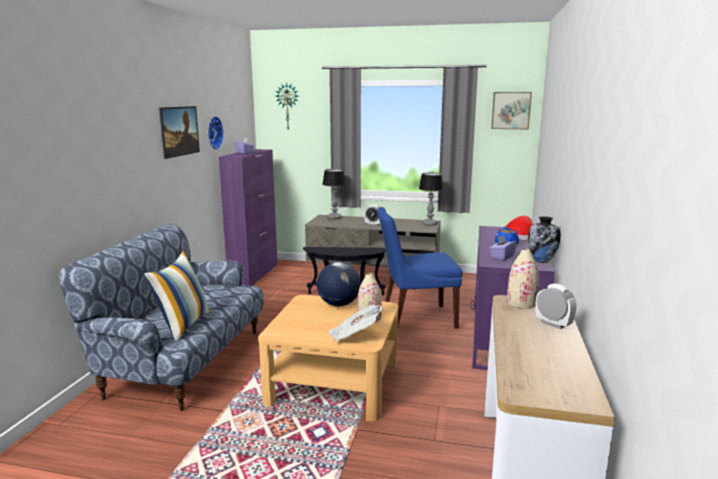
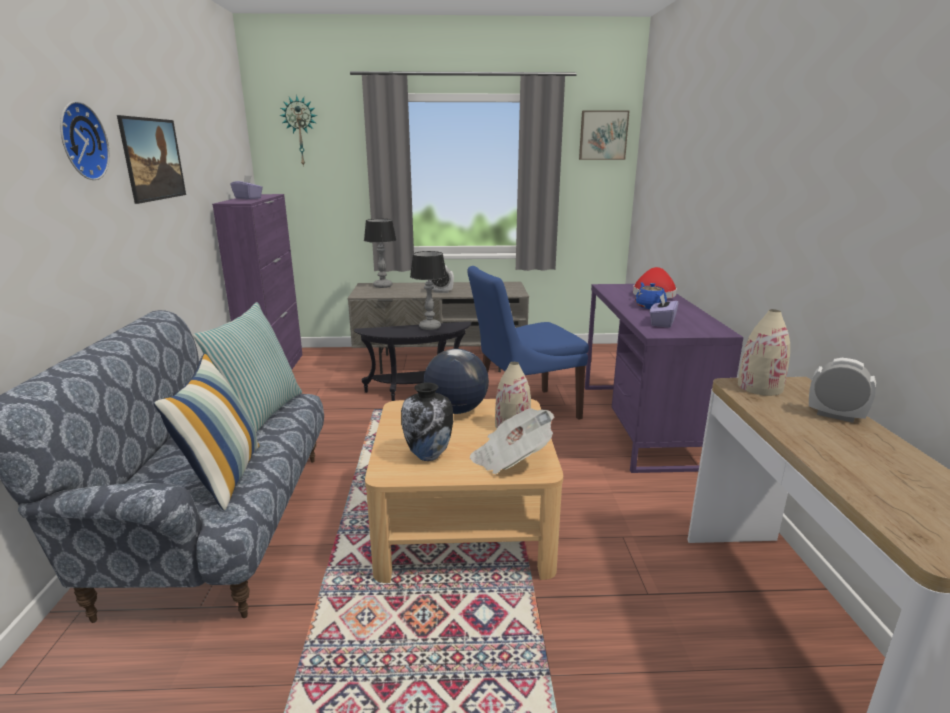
camera: 15 degrees left, 5 degrees up
(213, 133) = (200, 166): wall clock -> wall clock (79, 141)
(219, 294) = (260, 413): none -> pillow
(429, 224) = (511, 286): table lamp -> table lamp (429, 327)
(542, 261) = (714, 324): vase -> vase (429, 456)

